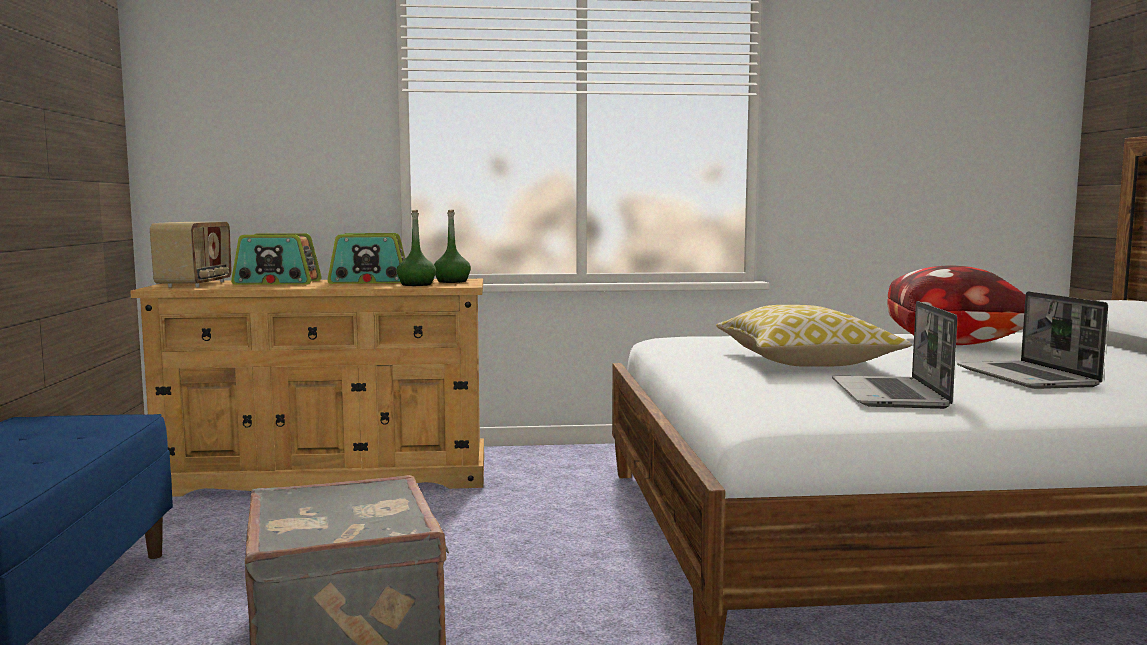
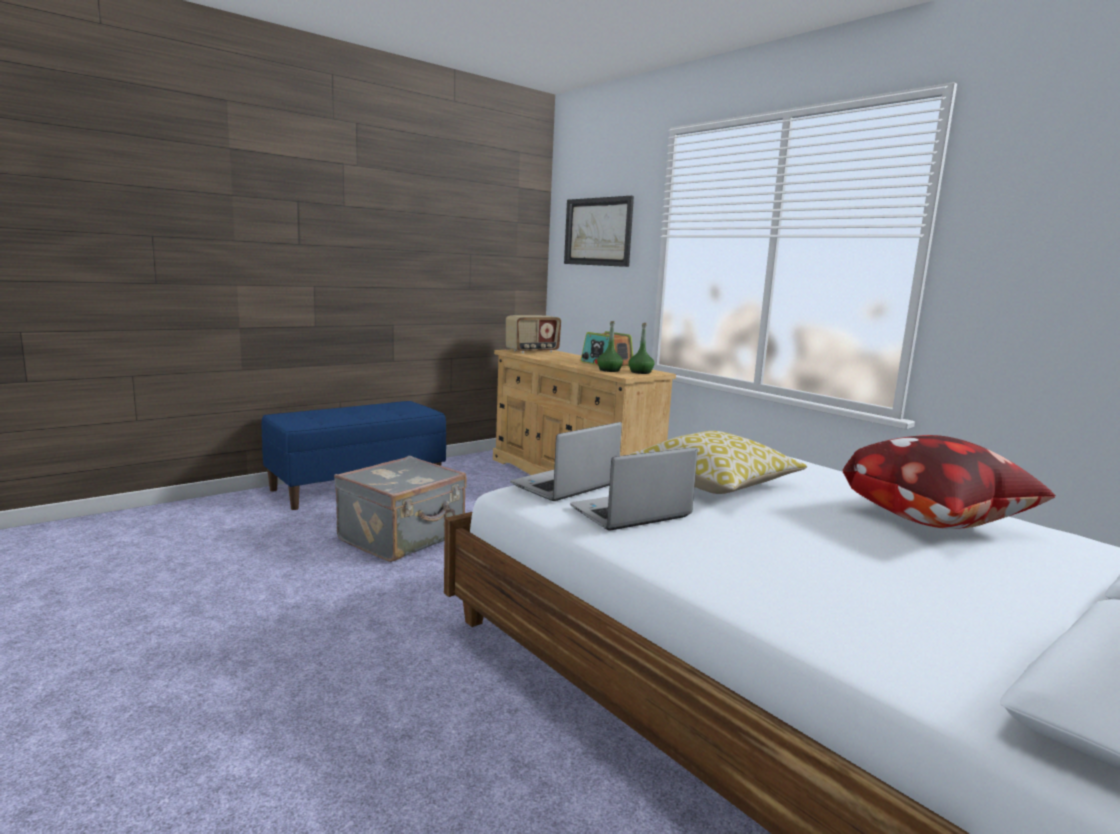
camera: 55 degrees right, 5 degrees up
(257, 82) = (598, 232): none -> picture
(277, 282) = (567, 356): radio -> none
(1028, 378) = (798, 553): laptop -> laptop (564, 486)

